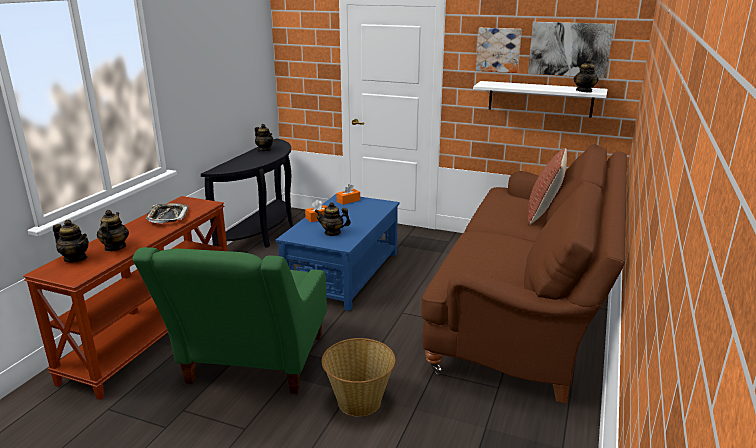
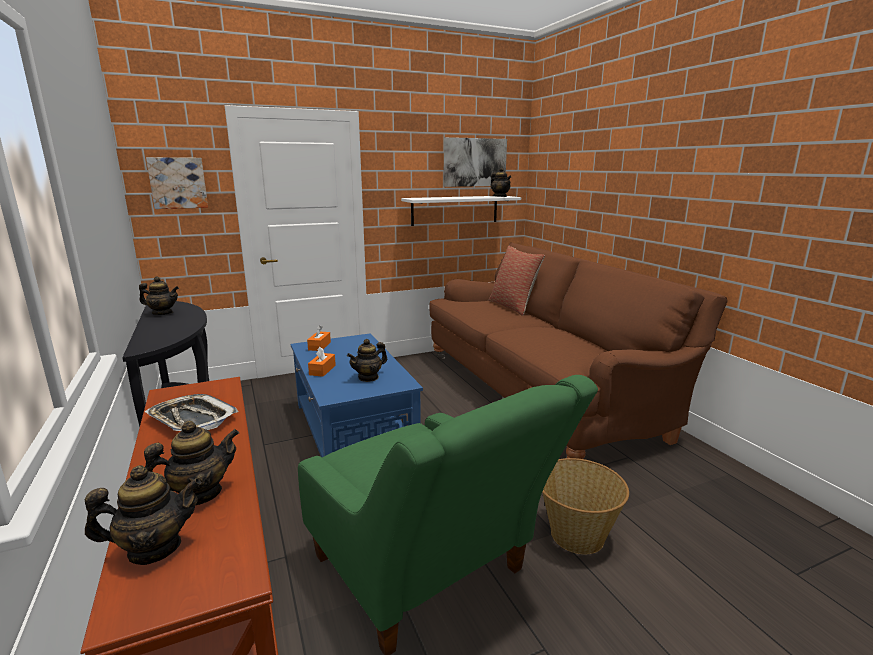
camera: 45 degrees left, 5 degrees down
(115, 247) = (199, 494): teapot -> teapot turned 105 degrees clockwise
(498, 50) = (415, 165): picture -> picture (178, 183)

